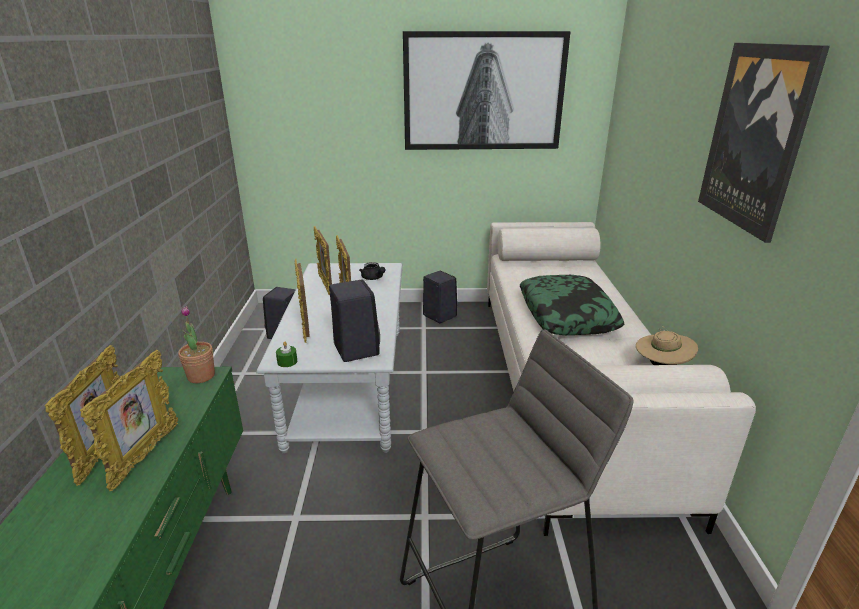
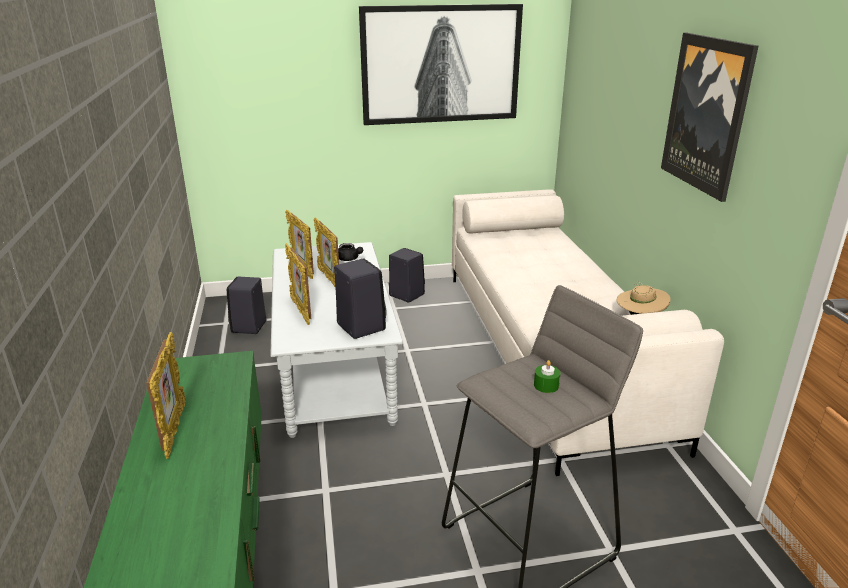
camera: 10 degrees left, 0 degrees up
(145, 455) = (214, 430): picture frame -> none
(201, 376) = (228, 361): potted plant -> none
(287, 361) = (298, 343): green candle -> green candle (546, 385)
(567, 315) = (546, 280): pillow -> none

